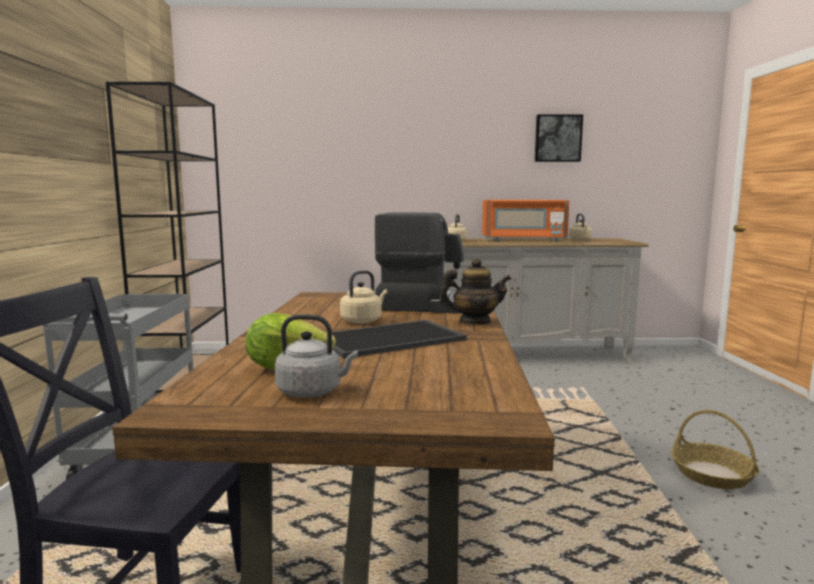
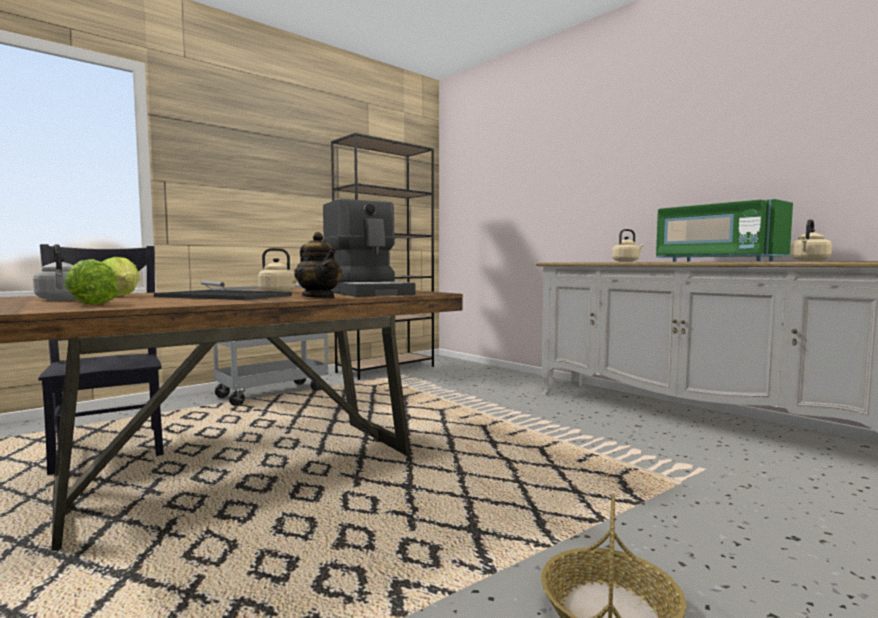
camera: 50 degrees right, 5 degrees down
(426, 384) = (89, 304): none -> lettuce
(523, 240) = (716, 261): orange microwave -> green microwave
(557, 138) = (805, 114): picture -> none

